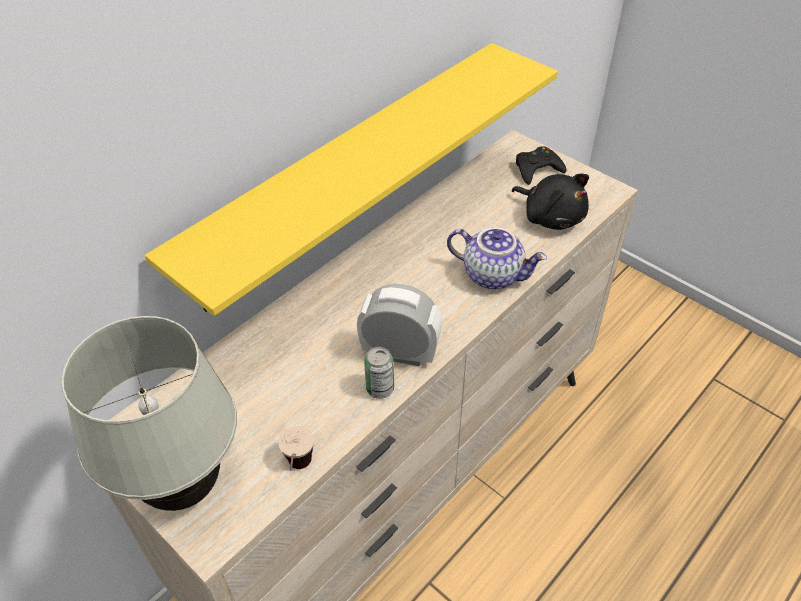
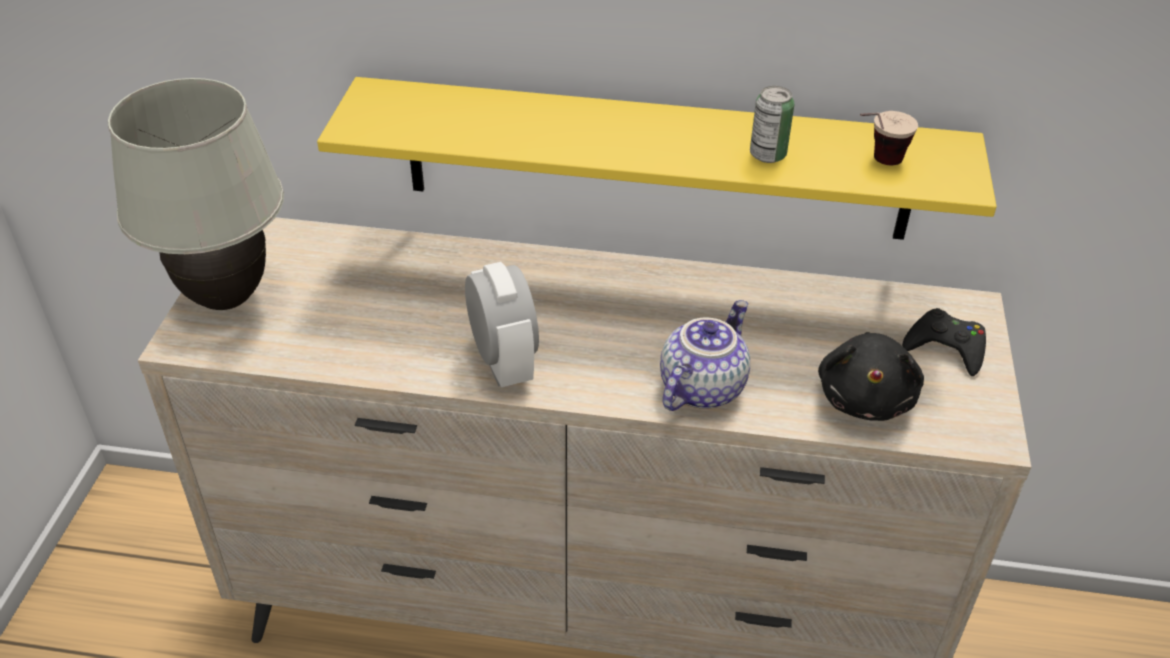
camera: 55 degrees right, 5 degrees down
(299, 472) = (293, 361): cup -> cup (875, 164)
(380, 389) = (441, 370): can -> can (767, 155)
(493, 275) = (700, 387): teapot -> teapot turned 135 degrees counterclockwise

